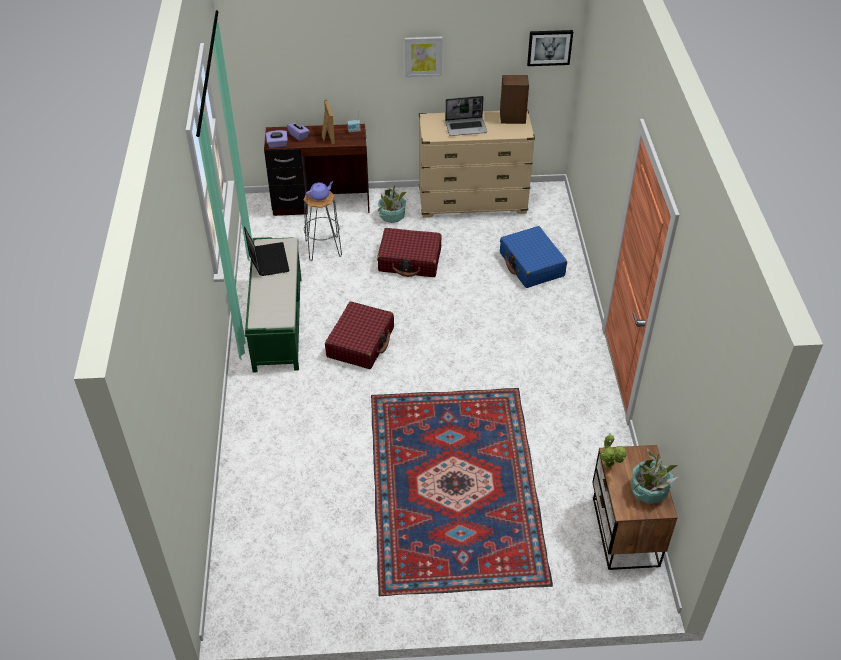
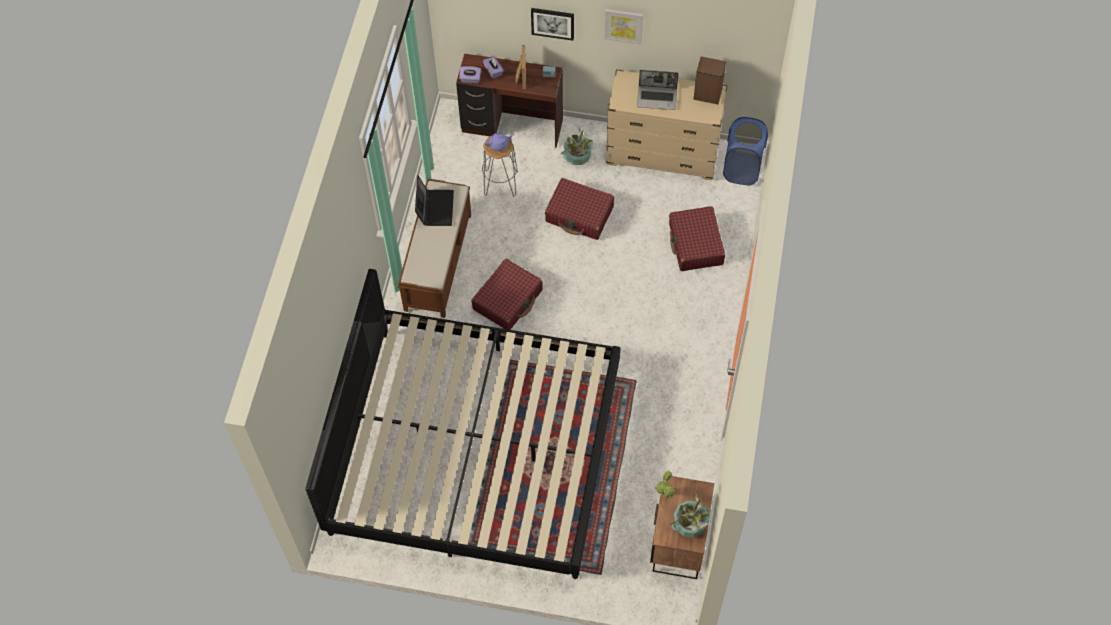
camera: 15 degrees right, 15 degrees up
(278, 322) = (438, 261): green bench -> brown bench
(367, 487) = (475, 449): none -> bed
(531, 265) = (695, 244): blue suitcase -> red suitcase
(549, 47) = (752, 40): picture -> picture (552, 23)
(550, 201) = (742, 169): none -> blue laundry basket

